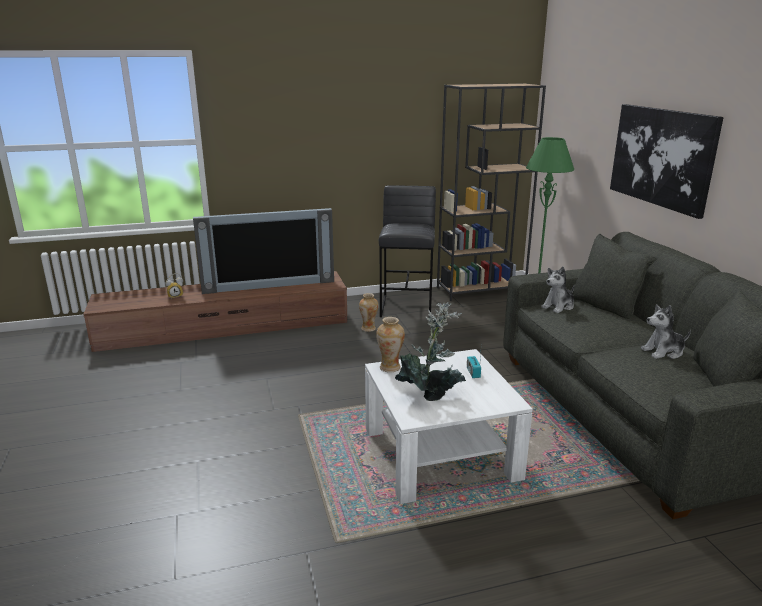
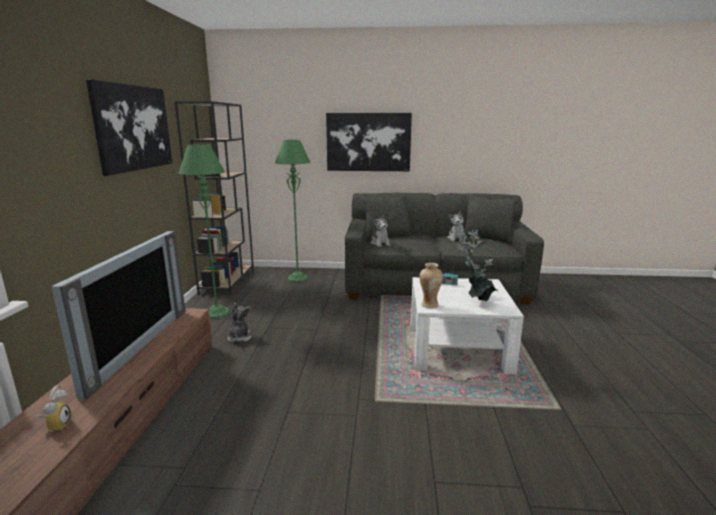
camera: 70 degrees left, 5 degrees down
(368, 113) = (133, 128): none -> picture
(368, 328) = (239, 337): vase -> plush toy
(406, 306) = (217, 313): grey stool -> green floor lamp

